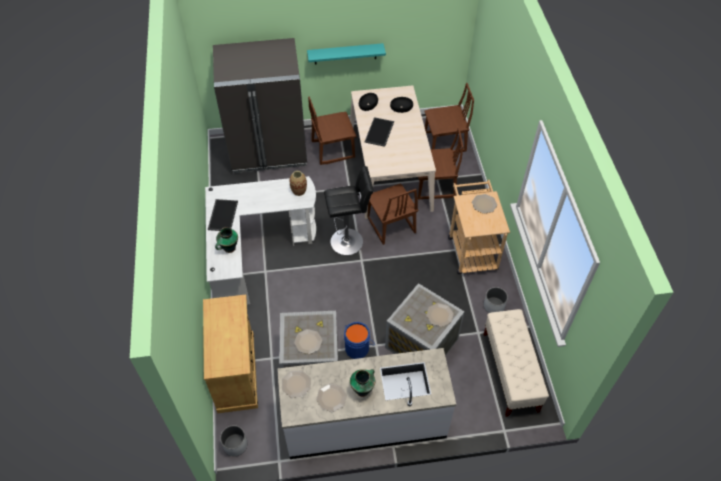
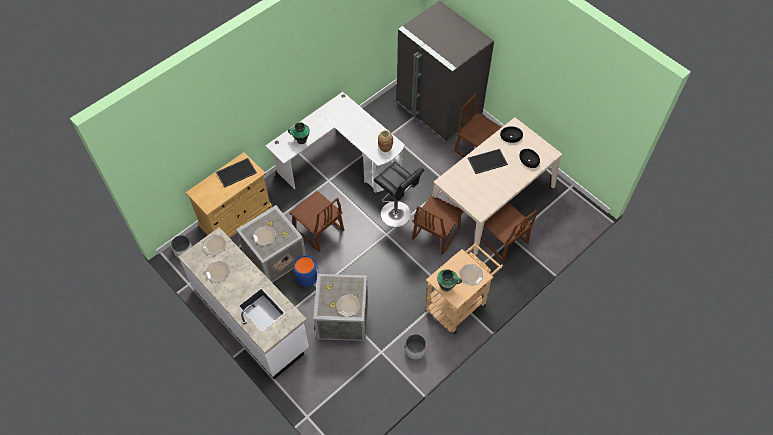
camera: 55 degrees right, 5 degrees up
(222, 215) = (326, 117): tray -> tray (236, 172)
(345, 54) = (528, 85): turquoise shelf -> none
(363, 389) = (236, 287): vase -> vase (447, 286)
(445, 142) = (557, 221): brown chair -> brown chair (318, 230)
(510, 372) = (361, 394): beige bench -> none

